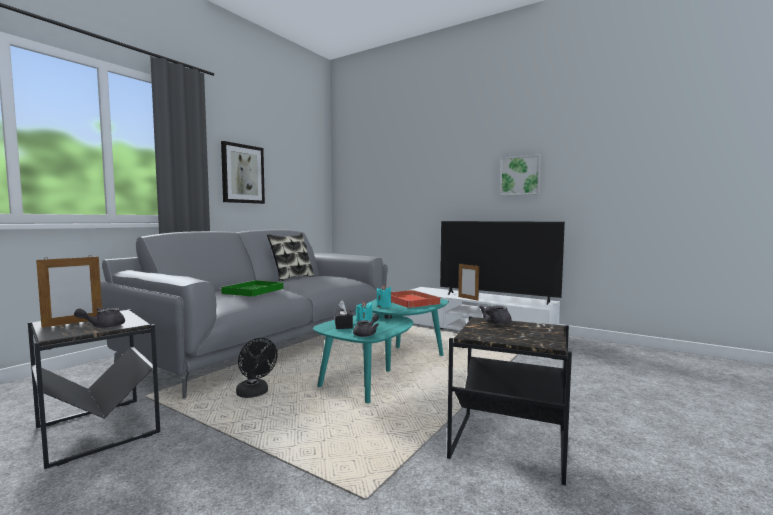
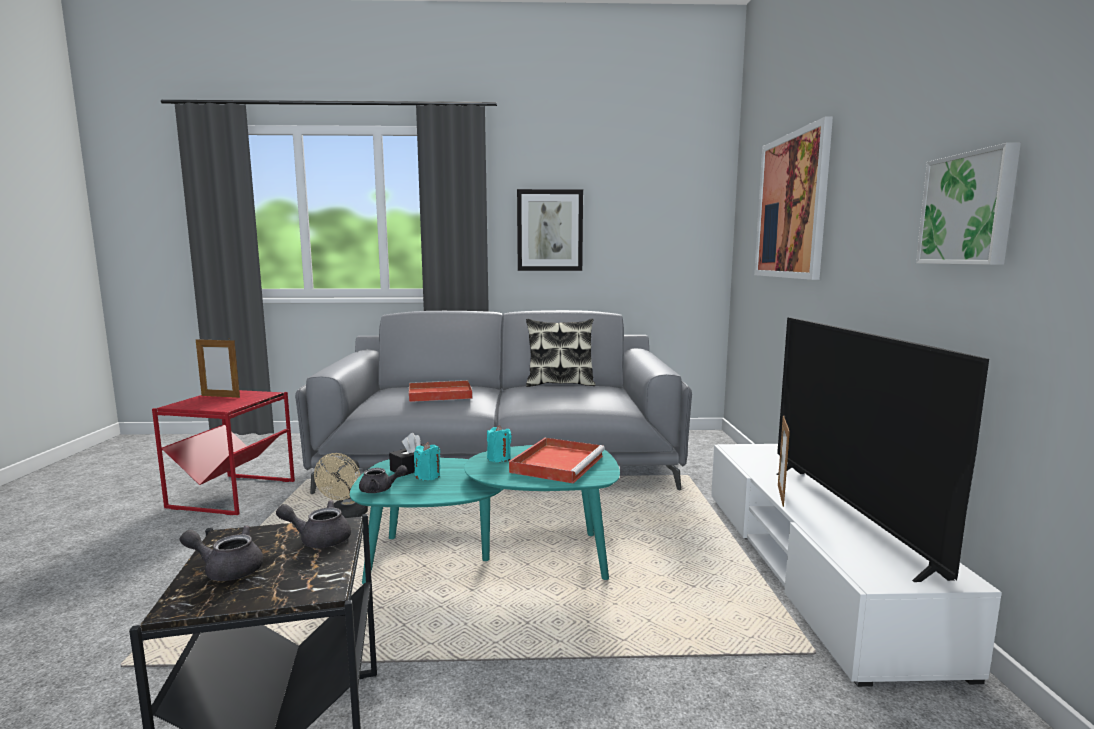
camera: 55 degrees right, 5 degrees up
(98, 430) = (234, 494): black side table -> red side table
(103, 326) = (210, 405): grey teapot -> grey teapot (228, 569)
(252, 291) = (438, 394): green tray -> red tray
(255, 394) = (346, 516): black fan -> beige fan
(396, 171) = (791, 206): none -> picture

